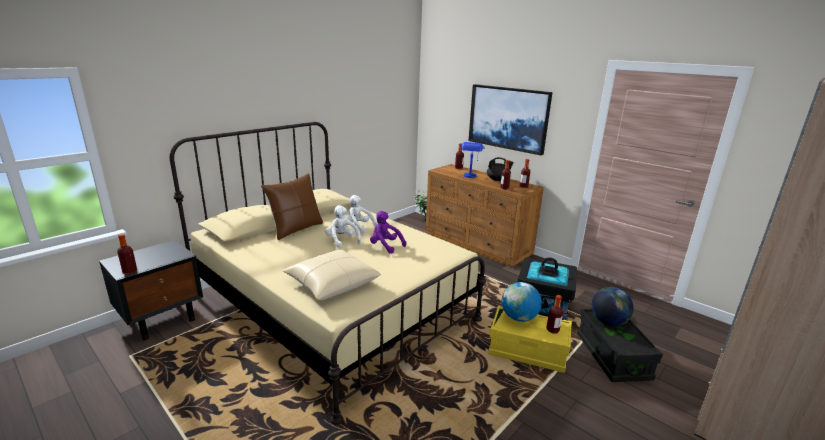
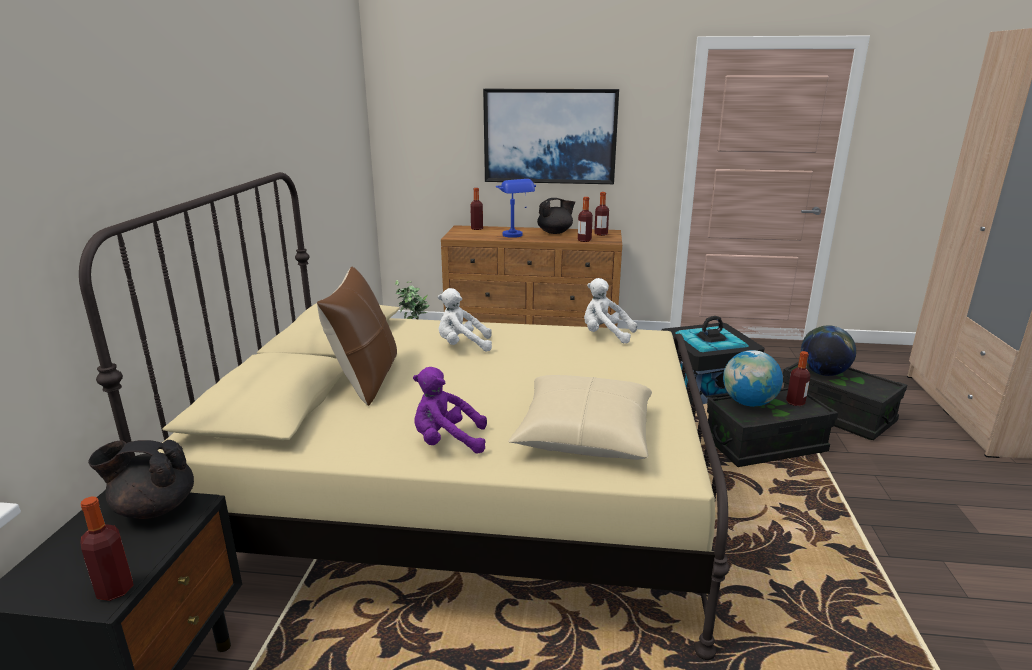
camera: 35 degrees left, 0 degrees up
(173, 251) = (154, 508): none -> black teapot
(342, 240) = (475, 371): white plush toy -> white plush toy (605, 335)
(385, 246) = (551, 358): purple plush toy -> purple plush toy (447, 442)
(527, 351) = (764, 445): yellow storage box -> black storage box

